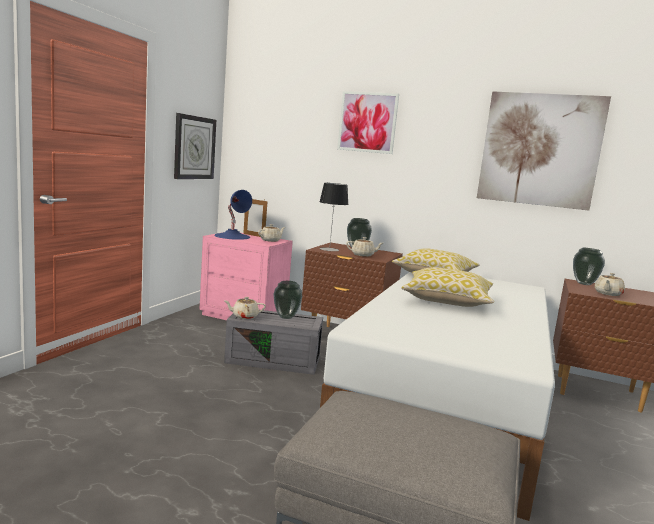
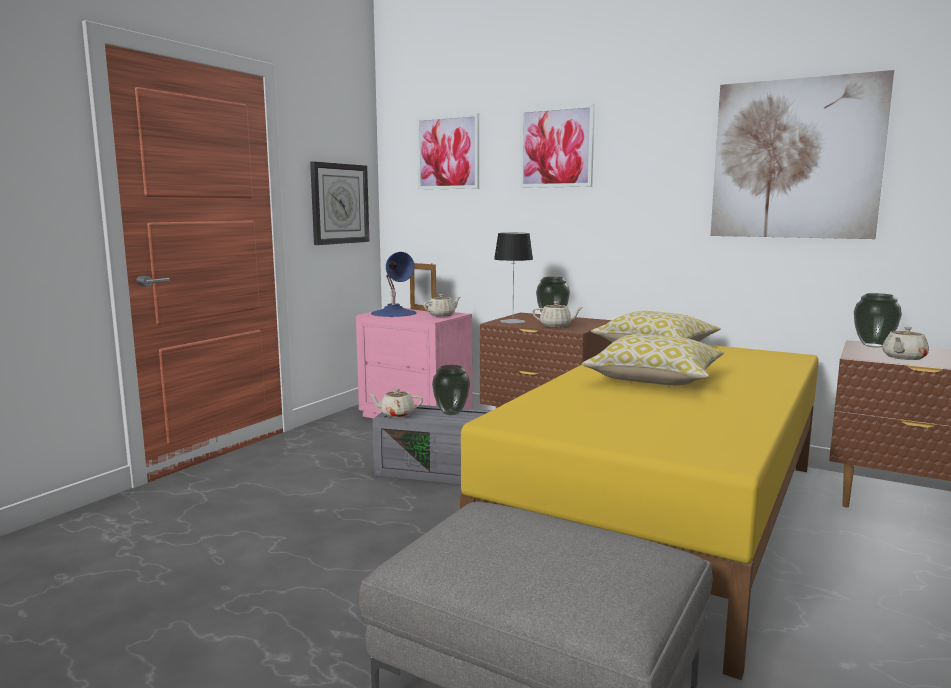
camera: 10 degrees right, 0 degrees up
(282, 117) = (448, 152): none -> picture
(449, 401) = (668, 518): white bed -> yellow bed

